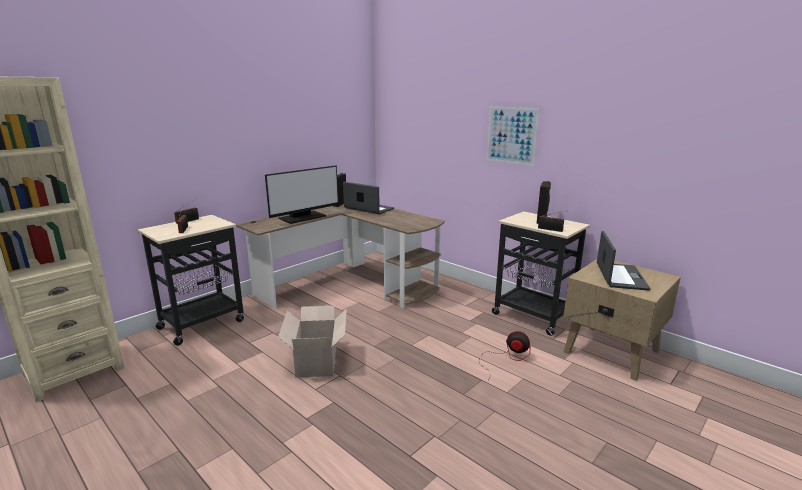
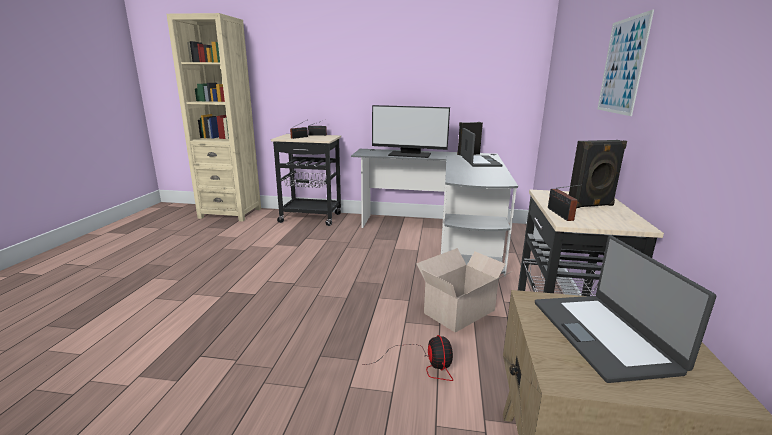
camera: 55 degrees right, 0 degrees up
(317, 360) = (307, 267): cardboard box -> cardboard box (461, 311)
(350, 285) = (442, 236): brown desk -> grey desk
(620, 276) = (603, 334): laptop -> laptop turned 105 degrees clockwise

